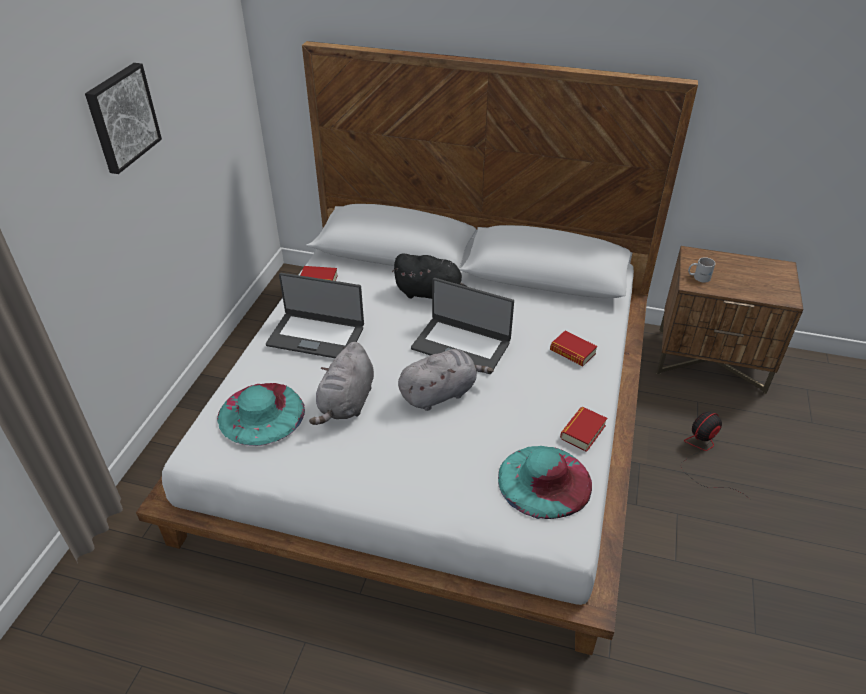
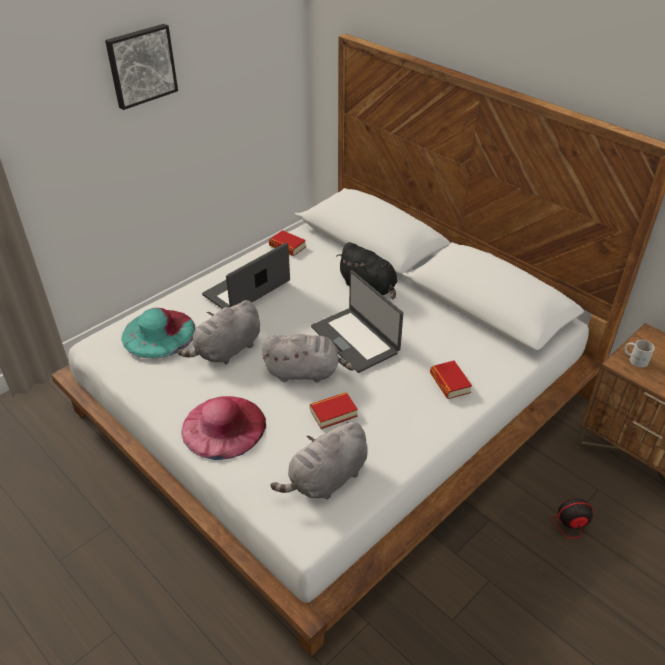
camera: 30 degrees right, 0 degrees up
(316, 335) = (247, 289): laptop -> laptop turned 90 degrees clockwise
(408, 476) = (223, 426): none -> pink hat
(544, 481) = (326, 479): turquoise hat -> grey plush toy
(583, 432) = (396, 454): book -> book (333, 413)

